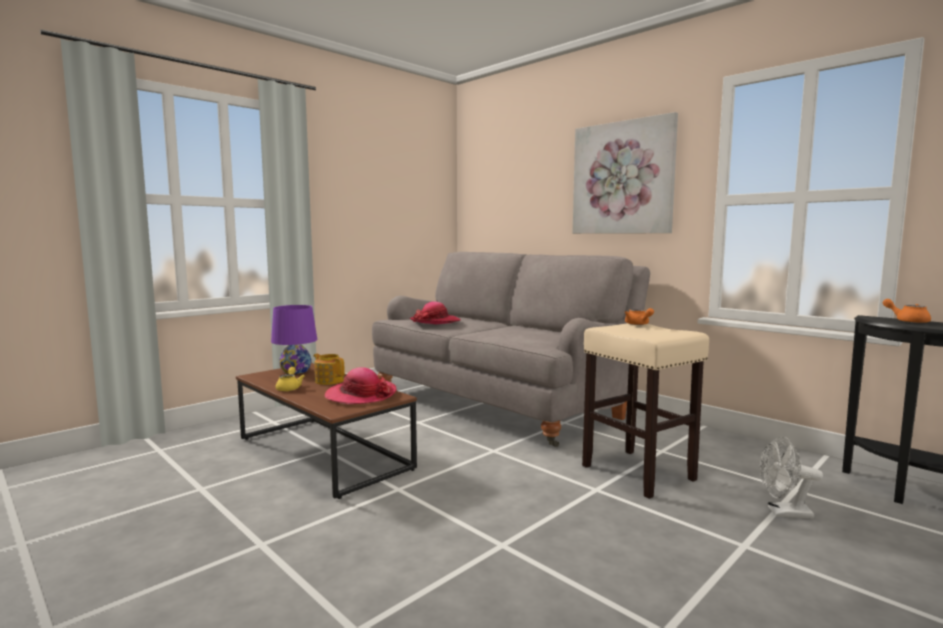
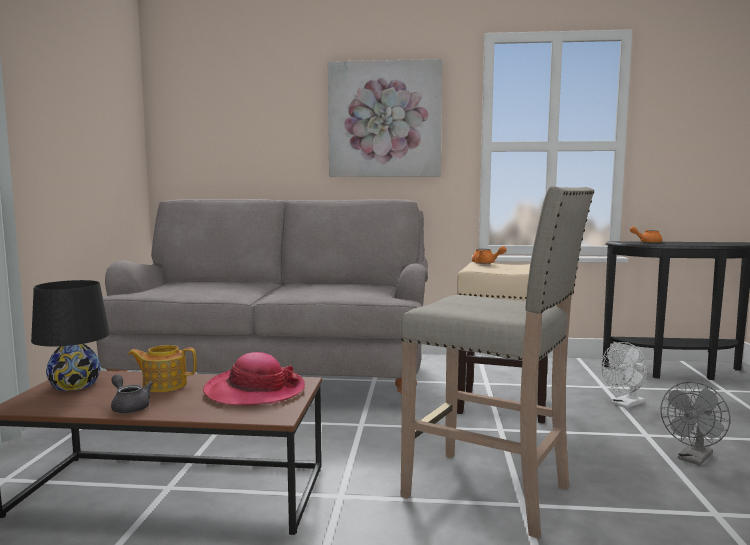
camera: 40 degrees left, 0 degrees up
(289, 388) = (129, 407): yellow teapot -> grey teapot
(295, 371) = (74, 385): purple table lamp -> black table lamp
(435, 321) = (203, 288): hat -> none
(494, 527) = (490, 493): none -> beige stool
(752, 585) = (693, 459): none -> grey fan

